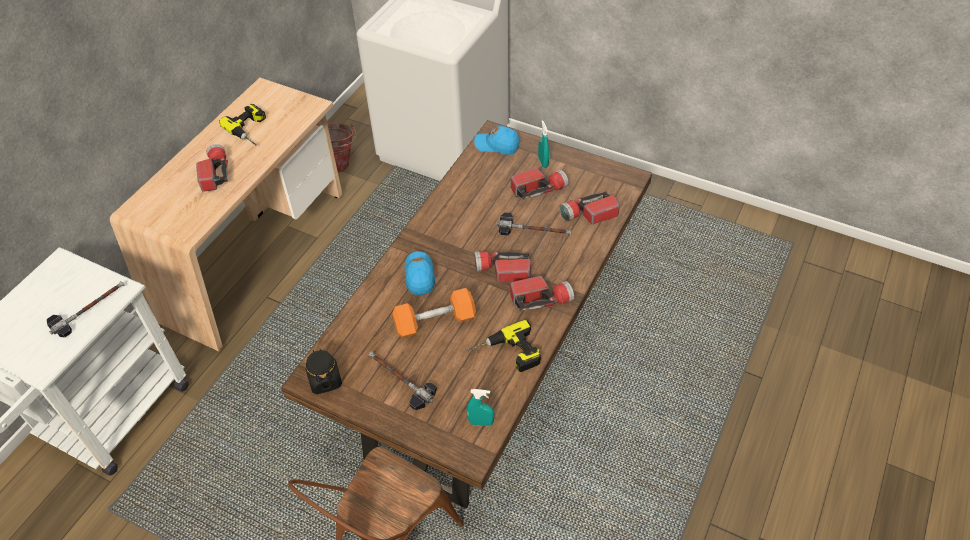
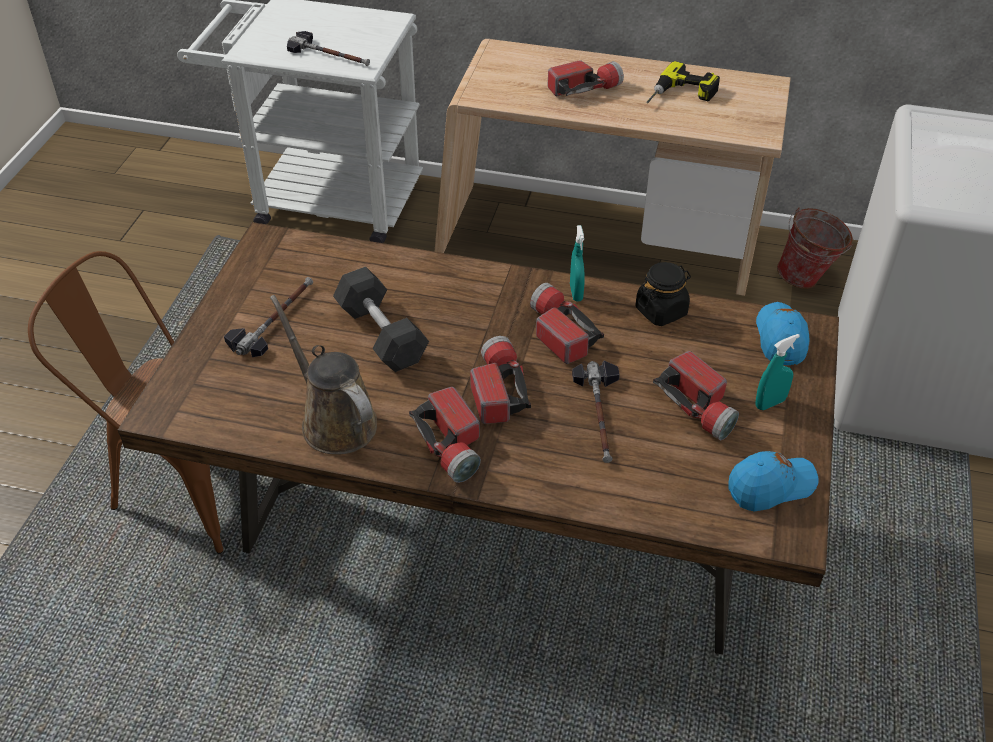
camera: 75 degrees right, 5 degrees down
(325, 380) = (266, 254): black jar -> black jar (661, 311)
(419, 276) = (462, 303): blue cap -> blue cap (770, 486)
(435, 321) = (381, 334): orange dumbbell -> grey dumbbell
(481, 422) = (212, 412): turquoise spray bottle -> turquoise spray bottle (576, 293)
(506, 355) = (334, 420): power drill -> brown watering can
(588, 214) = (666, 483): flashlight -> flashlight (559, 332)

